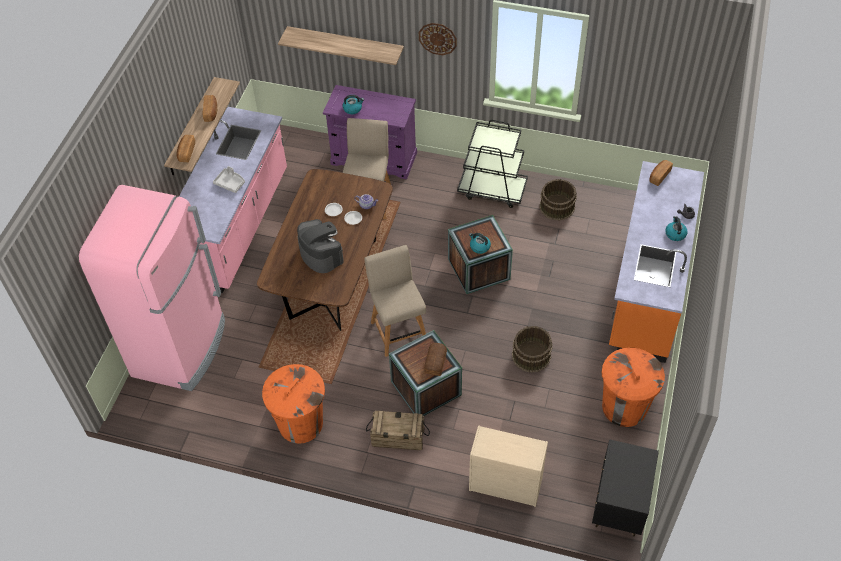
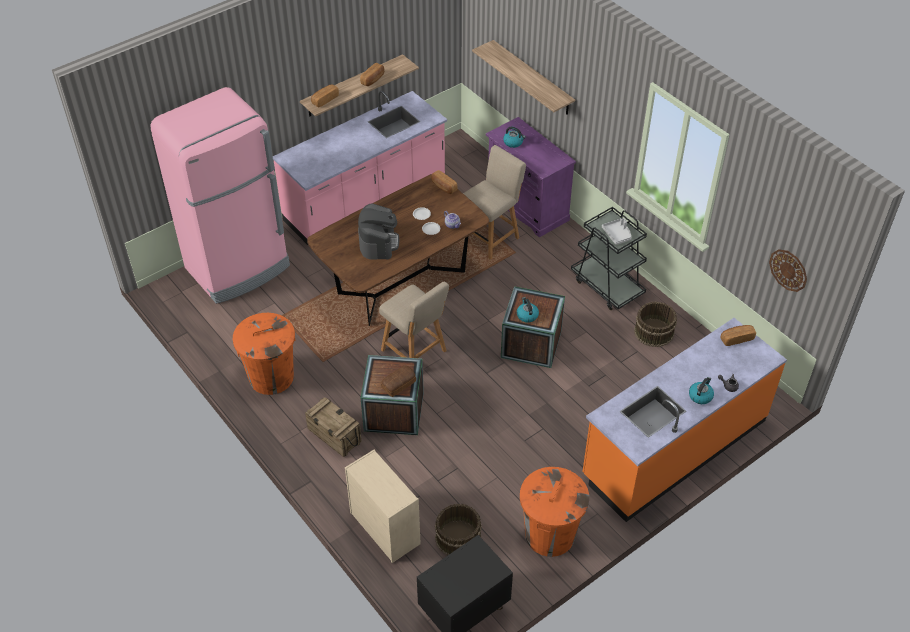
camera: 35 degrees right, 5 degrees down
(230, 183) = (356, 149): grey tray -> grey tray (617, 234)
(328, 177) = (443, 187): none -> bread
(398, 330) = (415, 352): beige chair -> beige chair turned 120 degrees clockwise
(437, 38) = (602, 104): wall clock -> wall clock (788, 270)
(531, 355) = (508, 440): brown bucket -> brown bucket (458, 537)

